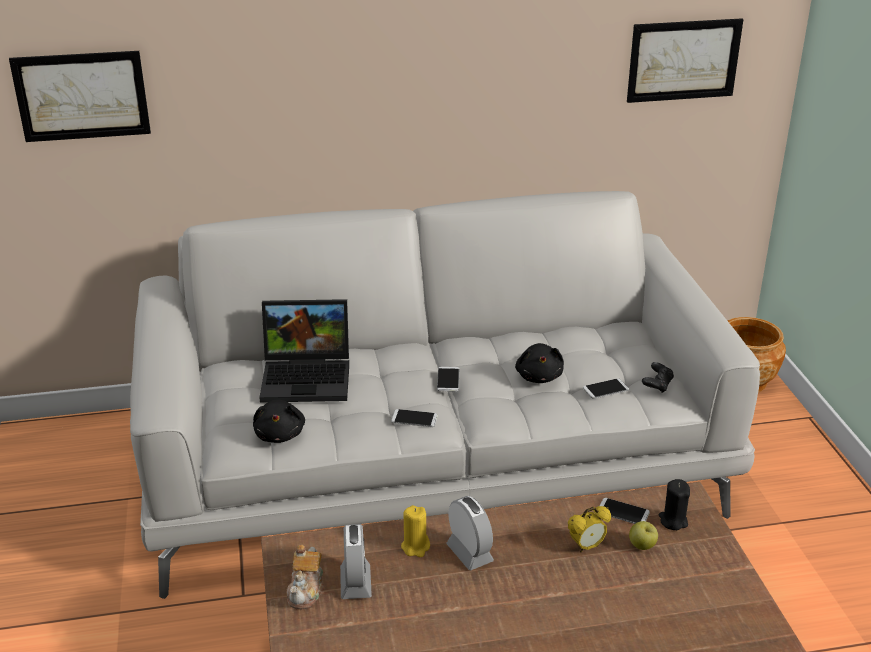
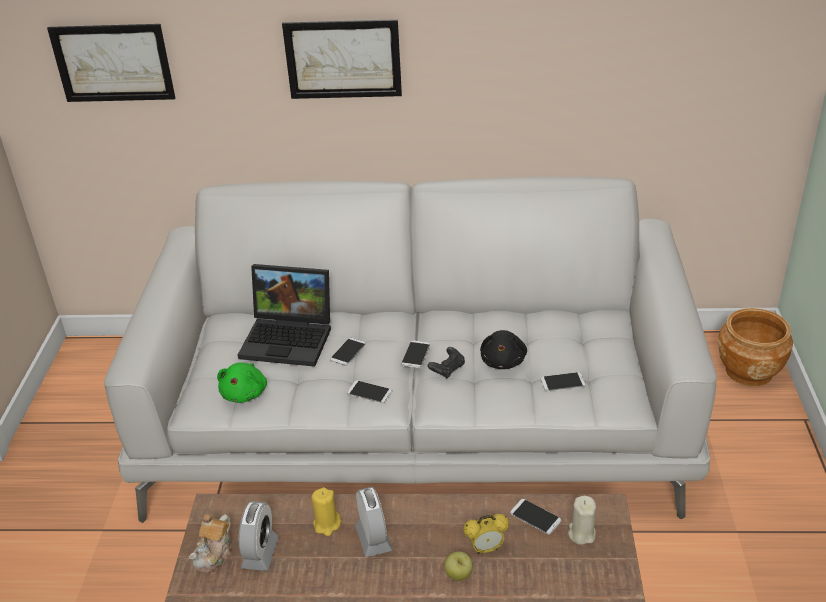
camera: 15 degrees right, 5 degrees up
(280, 434) = (245, 393): black plush toy -> green plush toy
(376, 384) = (348, 352): none -> phone
(642, 546) = (540, 556): apple -> apple (458, 575)
(657, 385) = (616, 384): black game controller -> black game controller (447, 369)
(673, 521) = (581, 533): black candle -> beige candle
(683, 60) = (700, 49): picture -> picture (343, 59)

